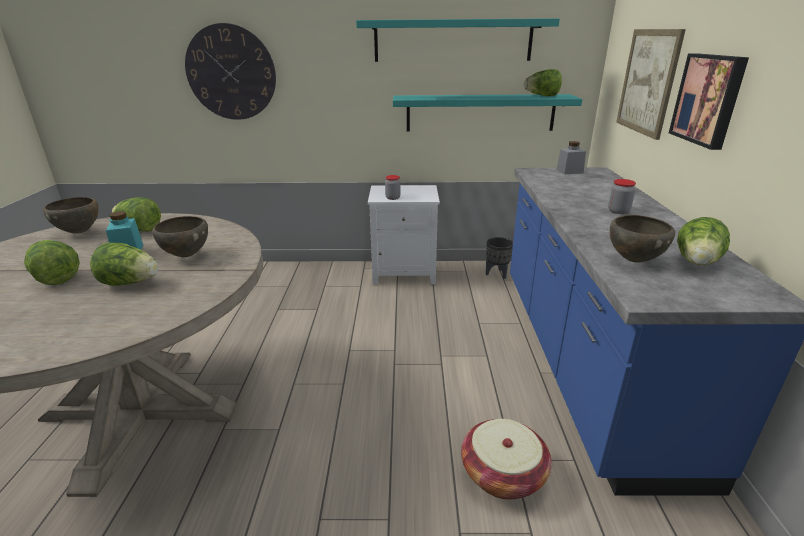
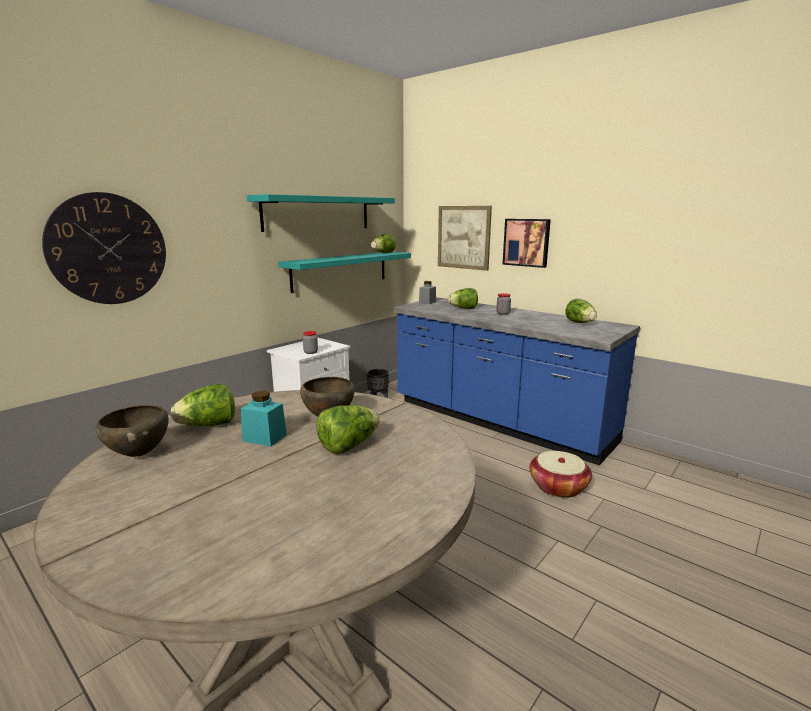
camera: 50 degrees left, 10 degrees down
(56, 278) = (265, 478): lettuce -> lettuce (463, 308)
(633, 260) = (563, 328): brown bowl -> none

